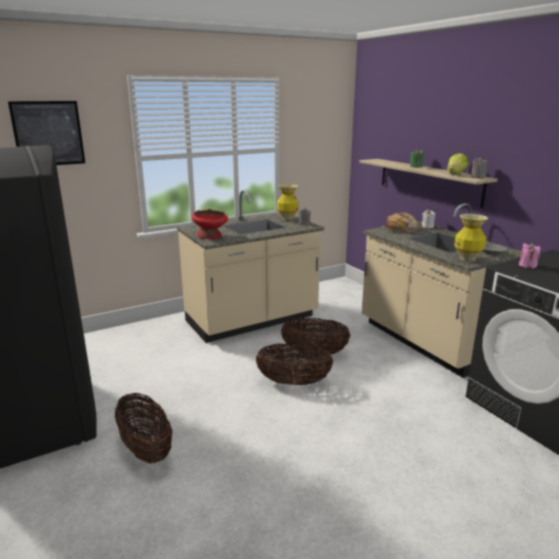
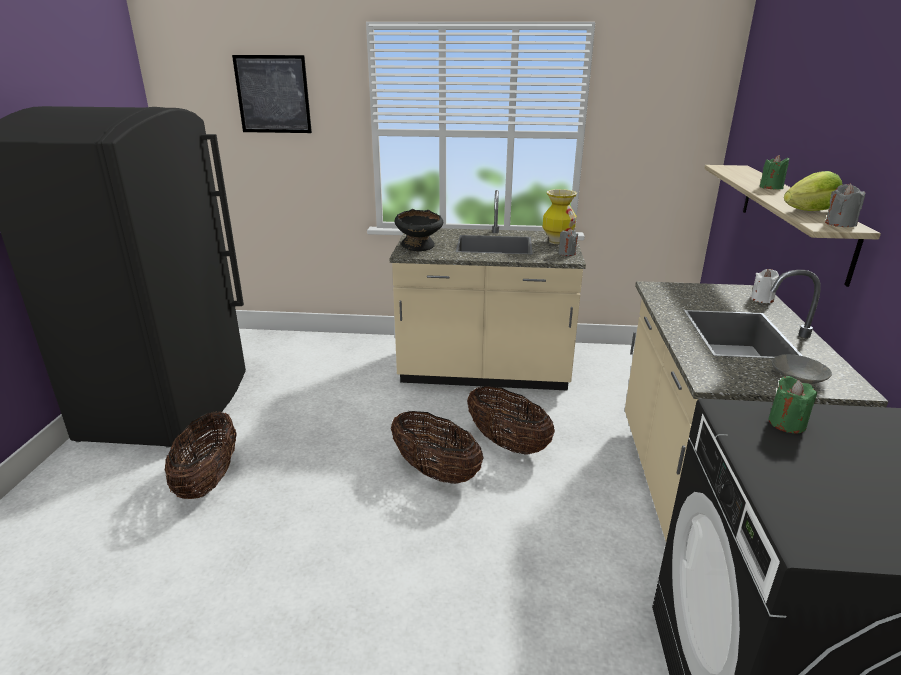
camera: 35 degrees right, 5 degrees up
(211, 236) = (419, 246): red bowl -> black bowl
(400, 229) = (701, 293): bread -> none
(467, 259) = (724, 375): vase -> none
(527, 265) = (786, 423): pink candle -> green candle

